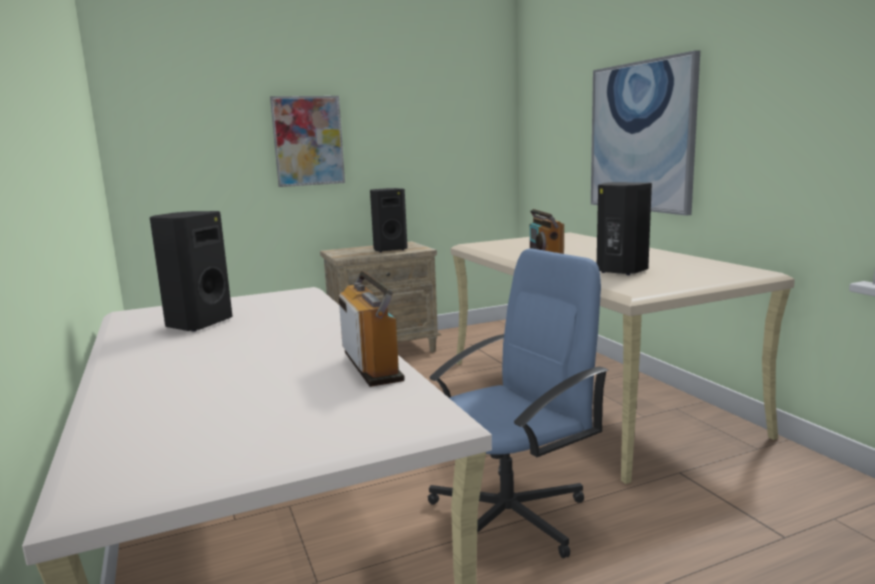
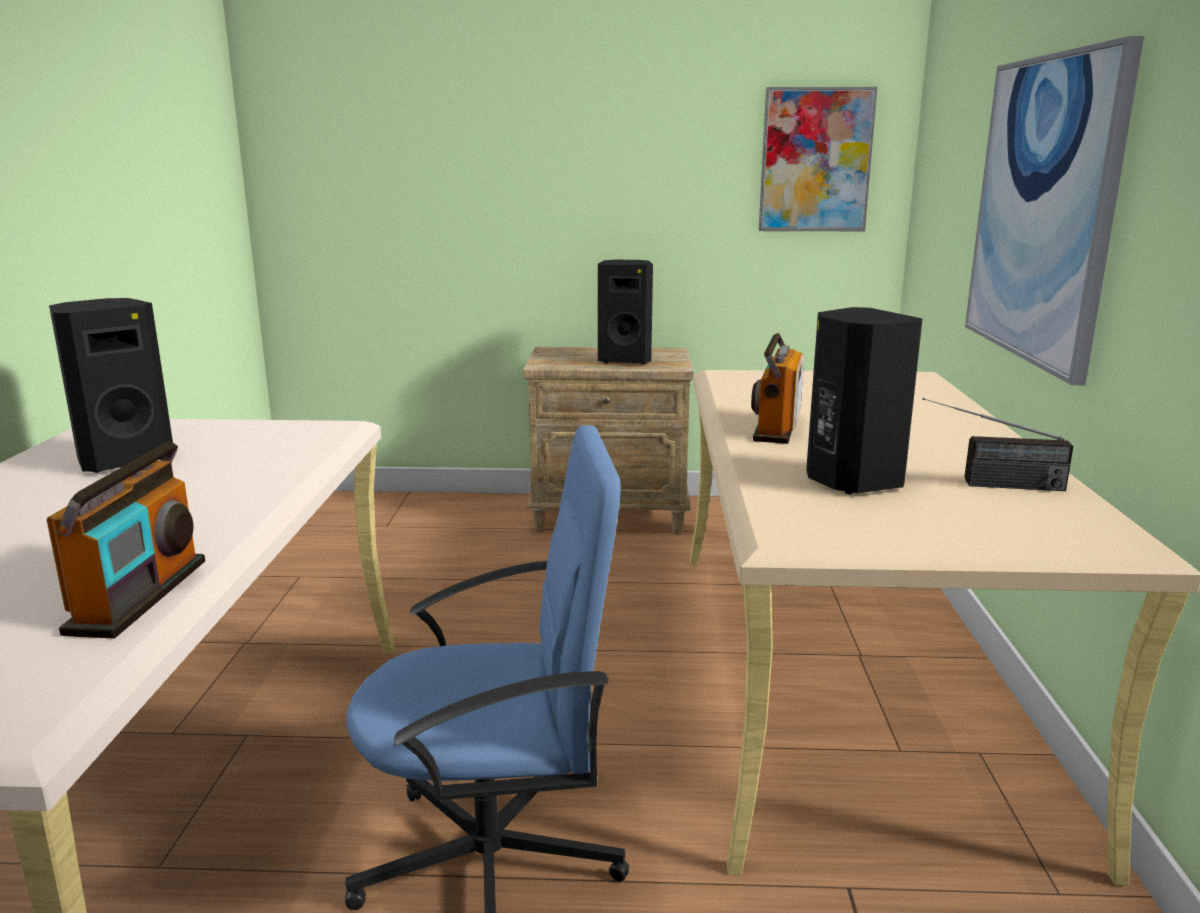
camera: 25 degrees right, 5 degrees up
(308, 141) = (530, 175): picture -> picture (815, 160)
(675, 264) = (988, 484): none -> radio

